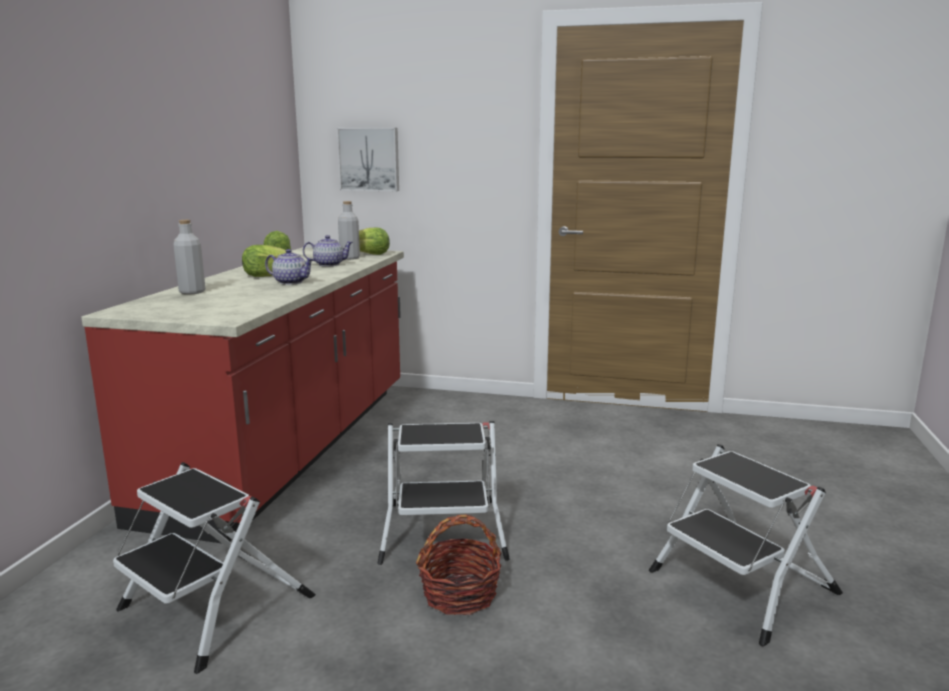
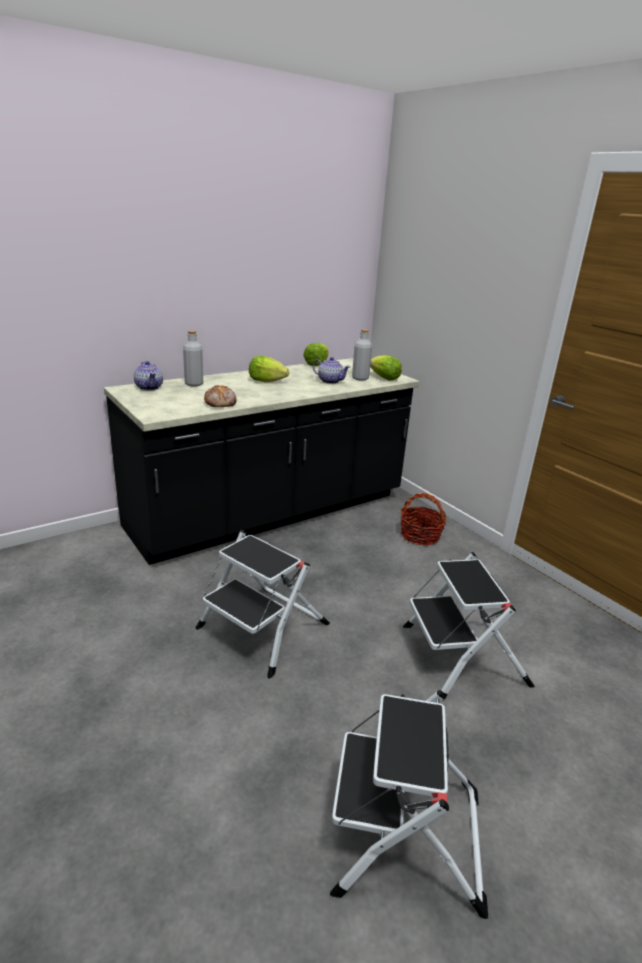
camera: 40 degrees right, 10 degrees up
(216, 606) = (91, 602): step ladder -> step ladder (463, 657)
(271, 297) = (221, 403): none -> bread
(290, 282) = (265, 392): teapot -> teapot (149, 387)
(290, 448) = (269, 513): red counter -> black counter
(369, 159) = (419, 291): picture -> none
(460, 594) = (205, 682): basket -> basket (420, 536)

